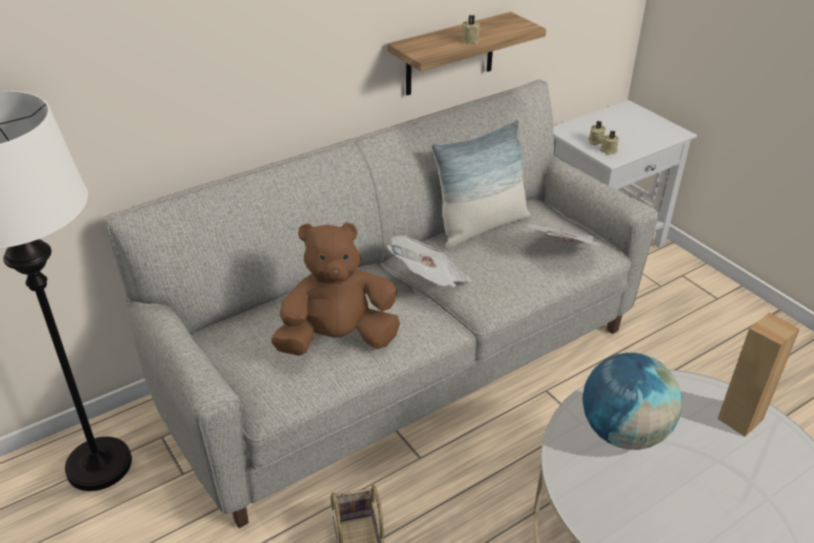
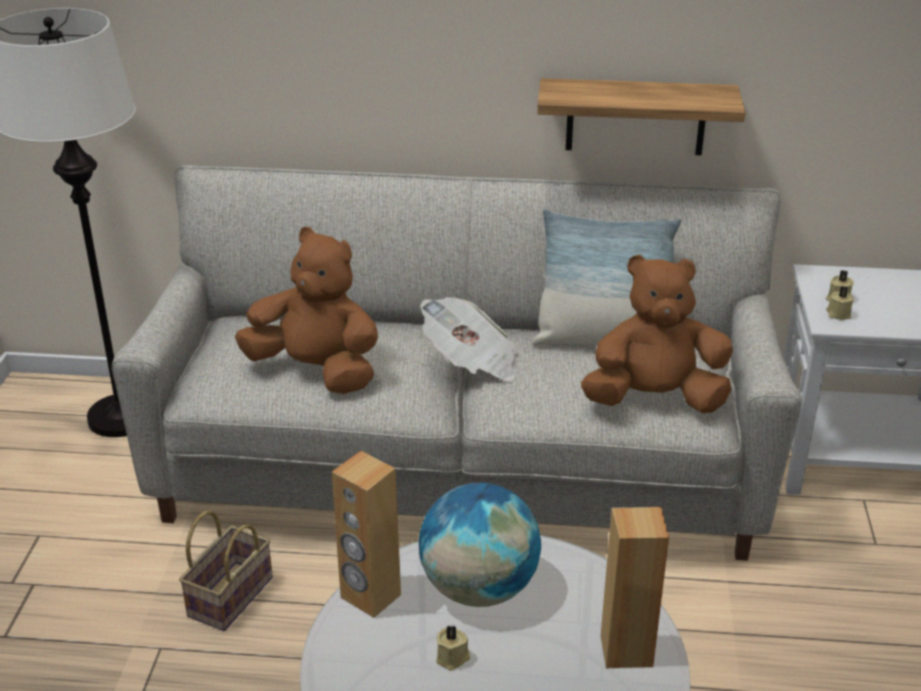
camera: 40 degrees right, 5 degrees down
(471, 40) = (632, 99): beige candle -> beige candle (453, 658)
(564, 251) = (654, 400): newspaper -> brown plush toy
(573, 481) = (370, 596): none -> brown speaker

